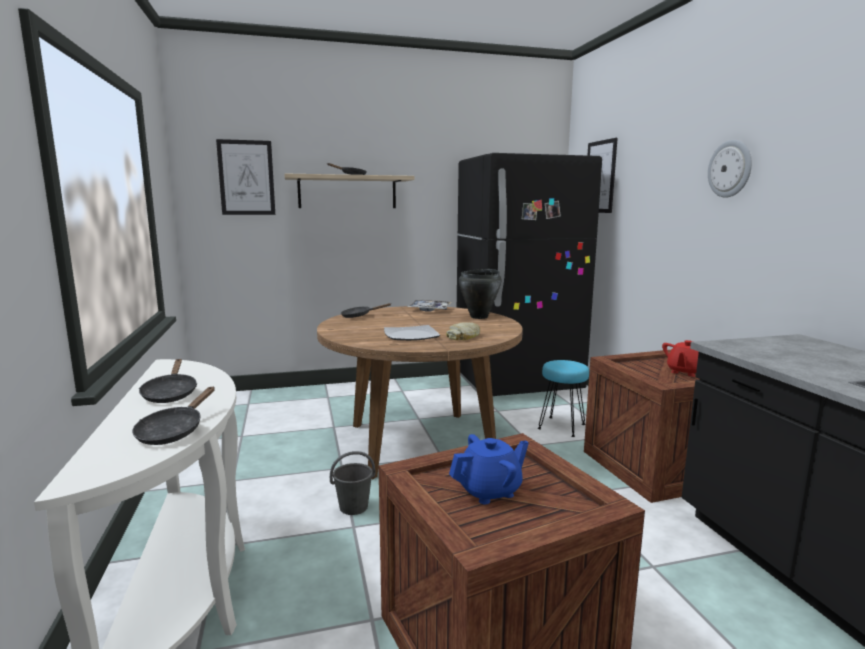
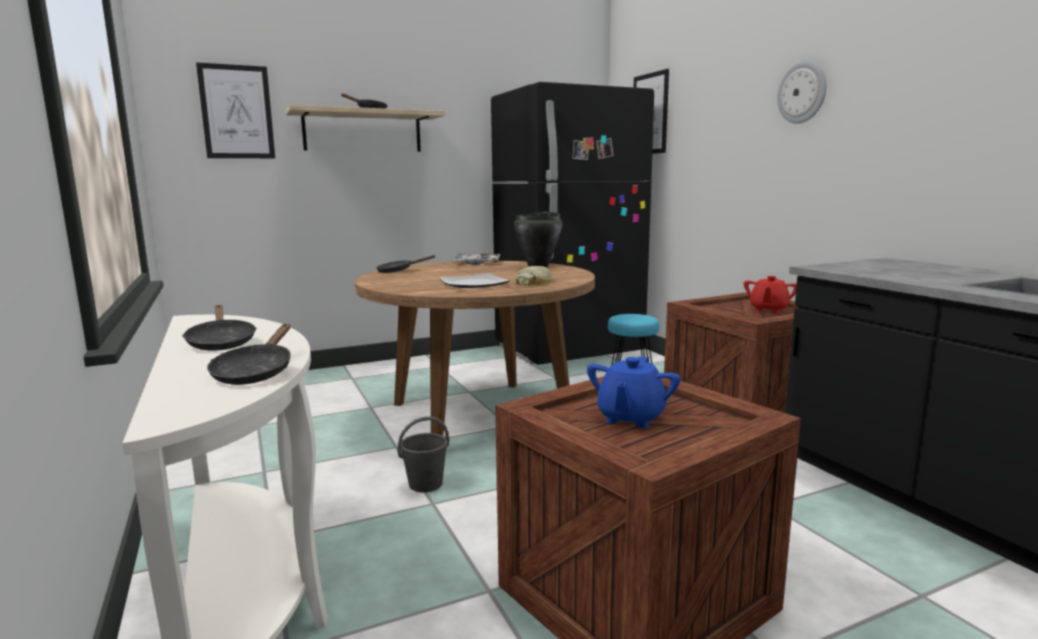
camera: 10 degrees left, 0 degrees up
(489, 491) = (630, 418): blue teapot -> blue teapot turned 150 degrees clockwise

